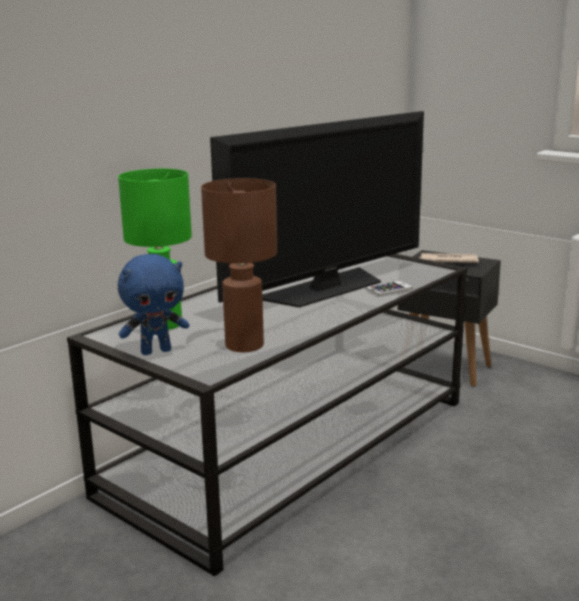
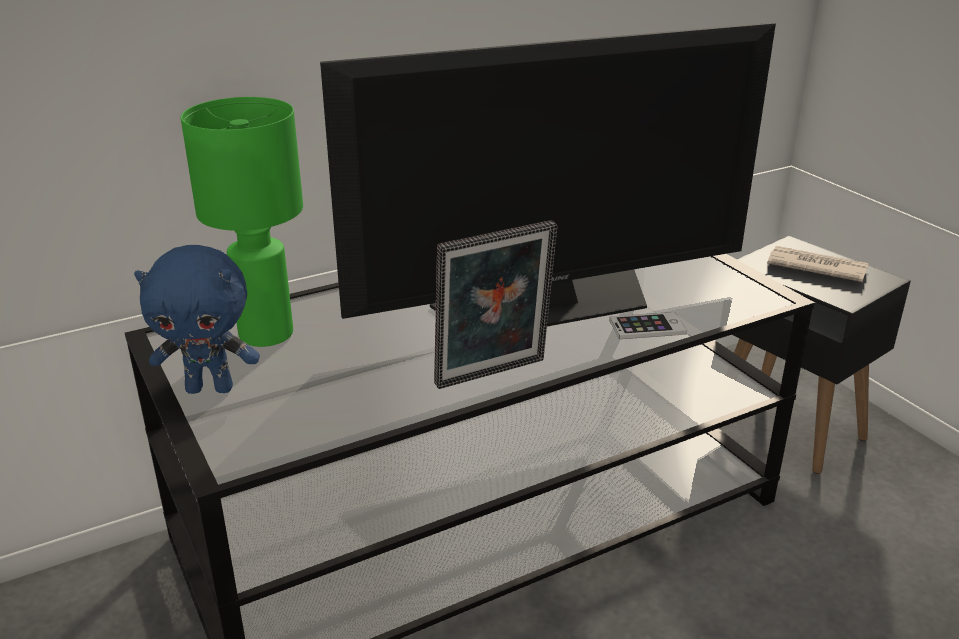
camera: 20 degrees right, 10 degrees up
(245, 345) = (338, 405): brown table lamp -> none
(322, 320) = (493, 376): none -> picture frame

